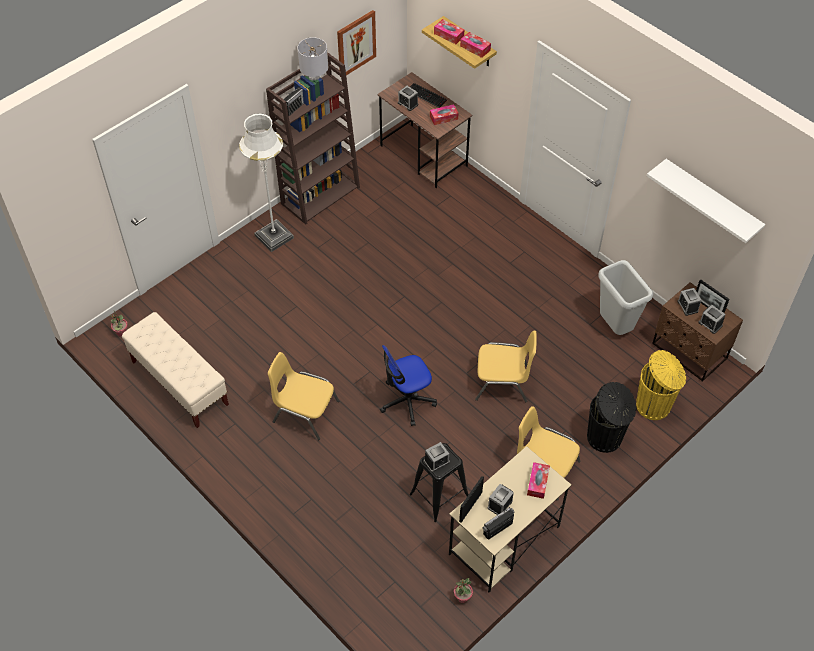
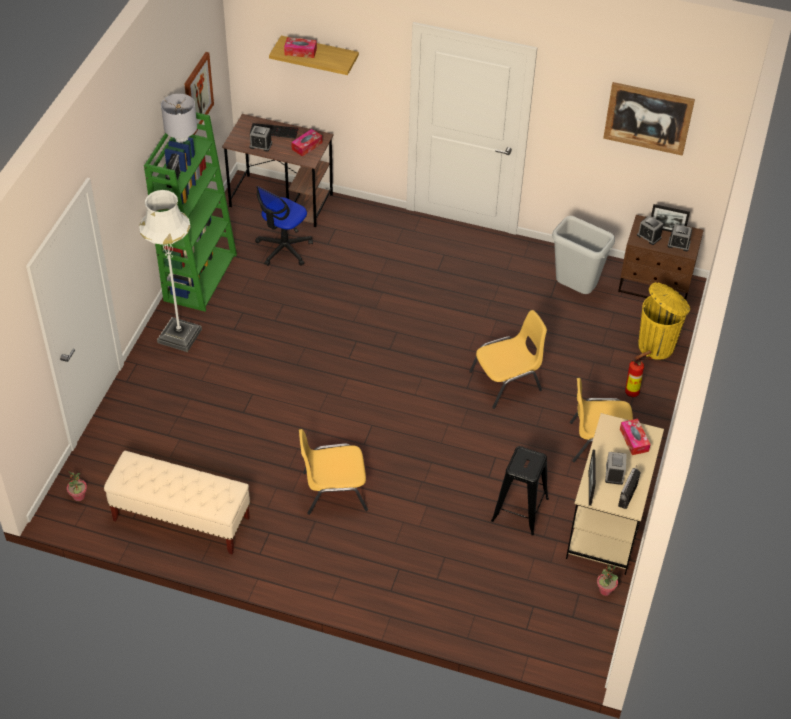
camera: 30 degrees left, 5 degrees down
(320, 194) = (200, 276): brown bookcase -> green bookcase
(407, 401) = (428, 437): office chair -> office chair (284, 249)
(436, 461) = (523, 465): alarm clock -> none
(475, 48) = (336, 55): tissue box -> none
(605, 438) = (634, 392): black trash can -> fire extinguisher
(711, 200) = (648, 118): white shelf -> picture

